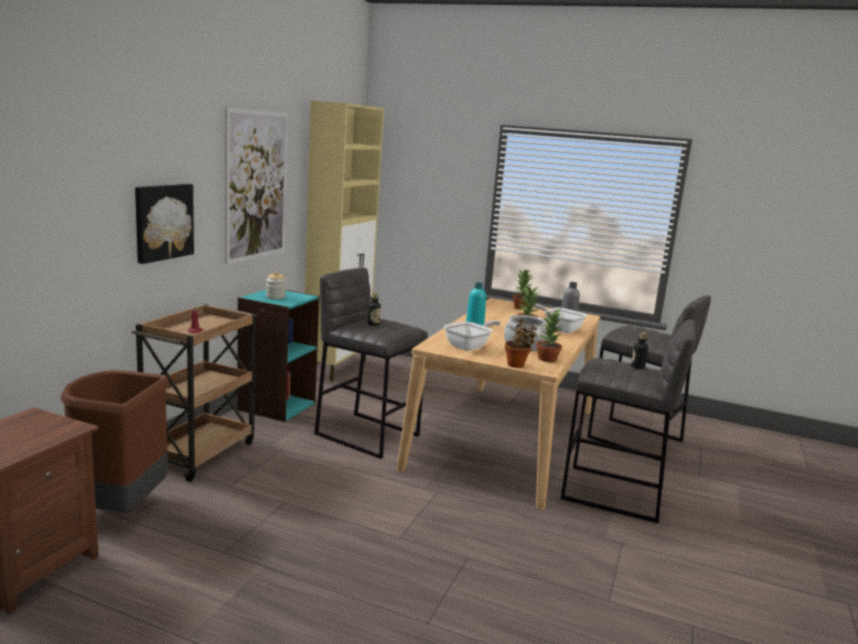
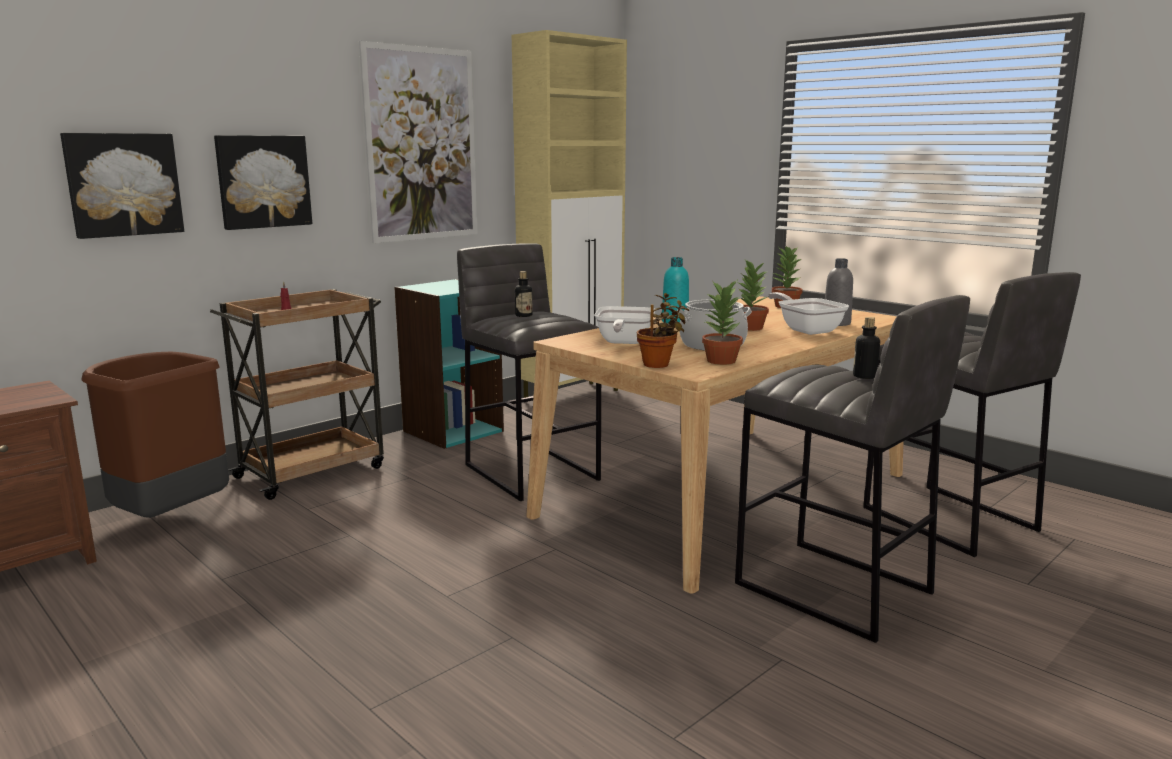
camera: 25 degrees right, 0 degrees up
(74, 232) = (123, 184): none -> picture
(275, 297) = (441, 287): jar -> none
(470, 346) = (623, 342): frying pan -> frying pan turned 120 degrees clockwise

